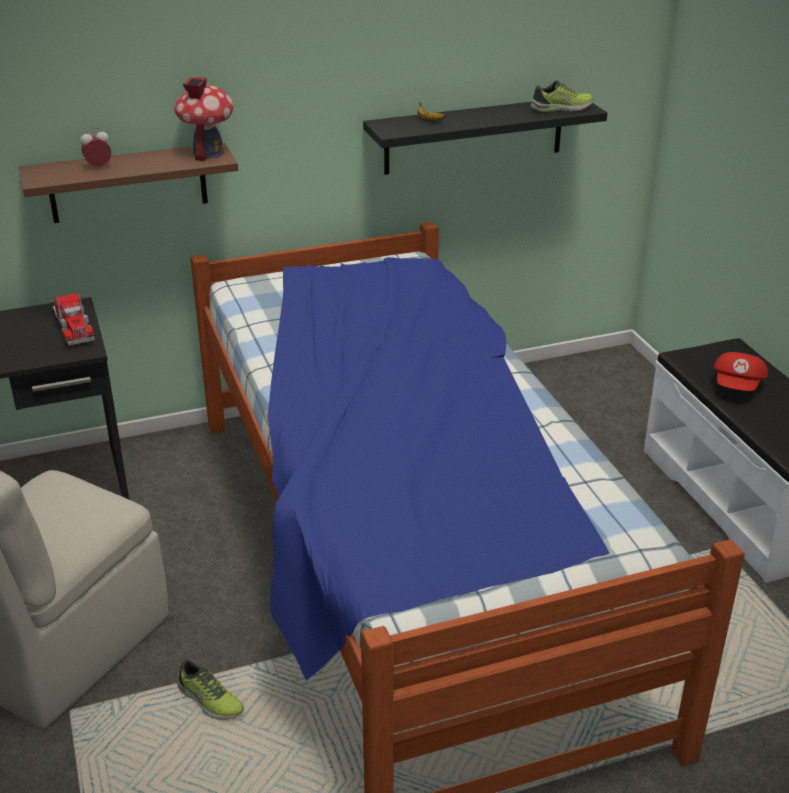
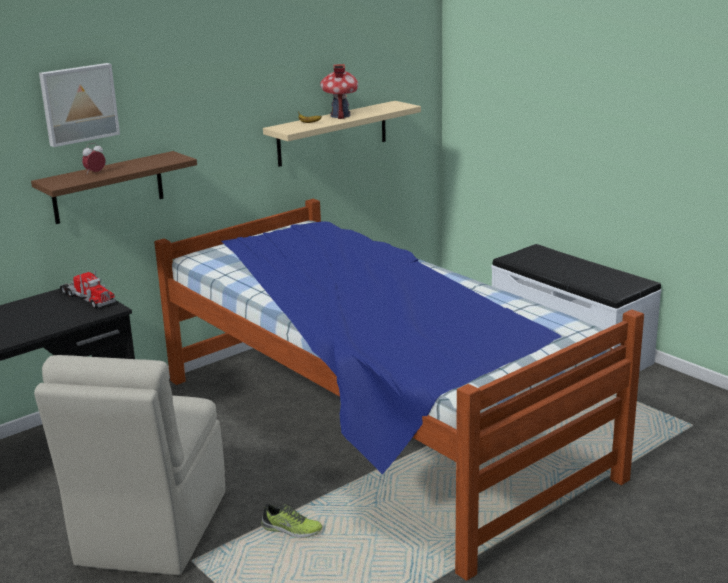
camera: 20 degrees left, 10 degrees down
(86, 71) = (78, 104): none -> picture
(208, 153) = (168, 157): toy house -> toy house (340, 115)
(474, 135) = (332, 133): black shelf -> beige shelf
(562, 108) = (390, 107): shoe -> none
(738, 386) = (554, 266): red cap -> none

